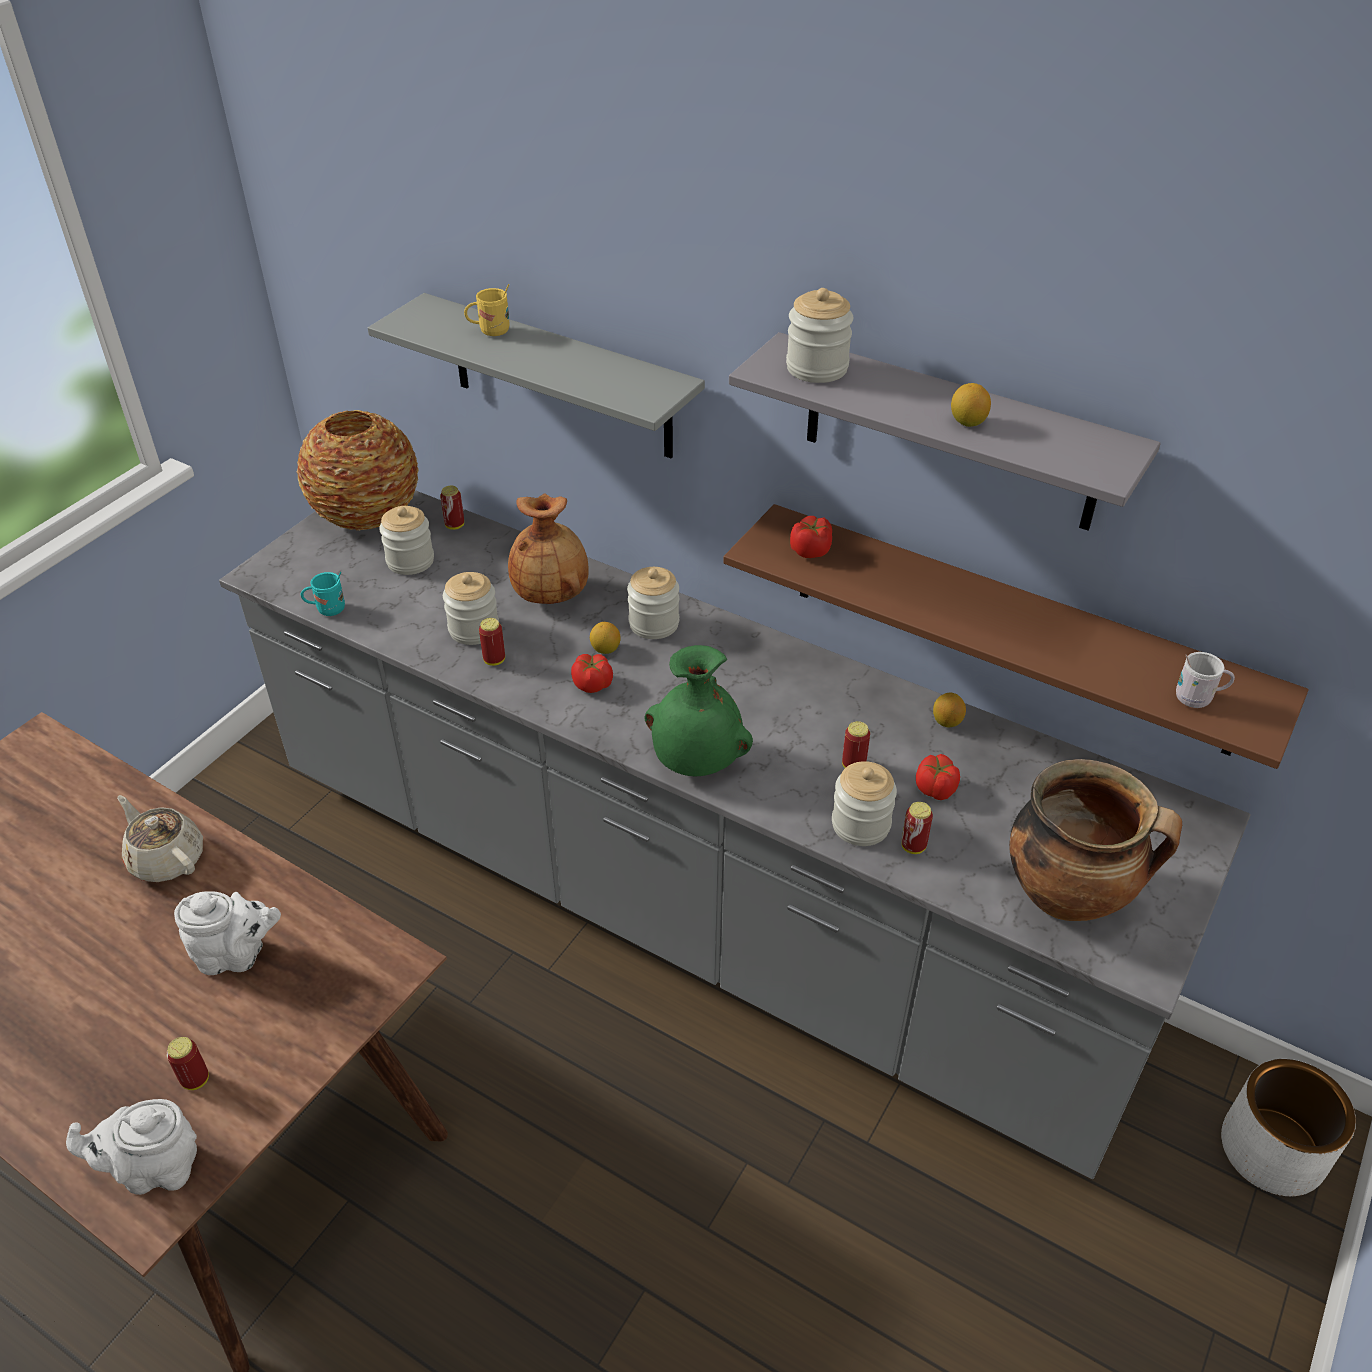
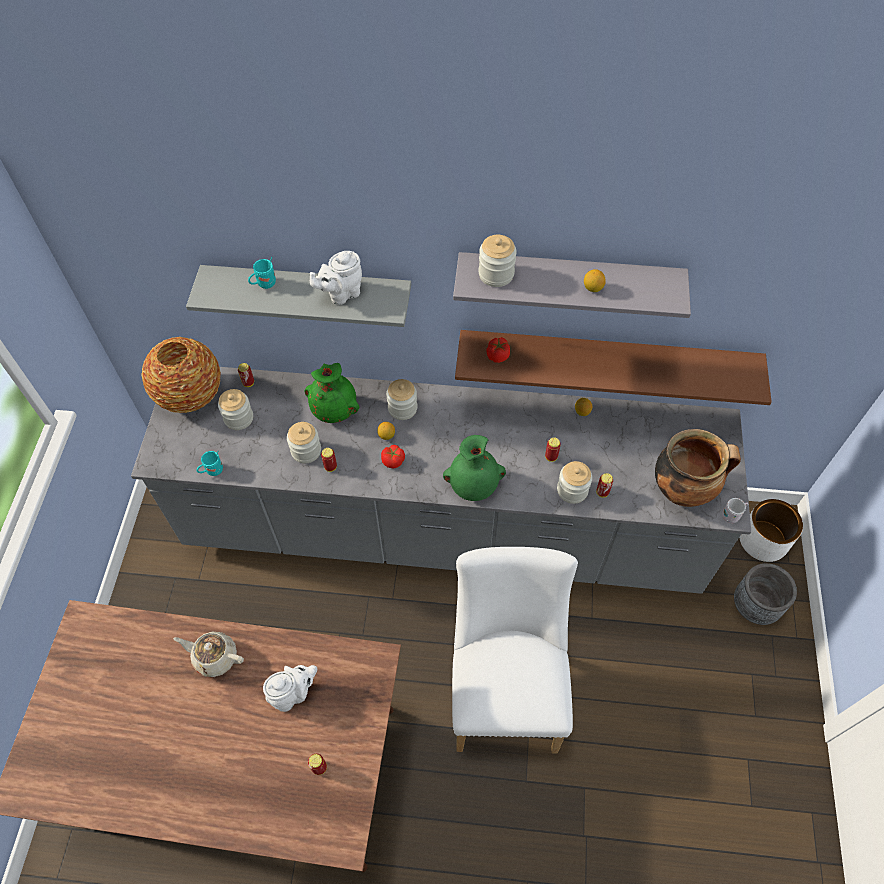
camera: 25 degrees left, 15 degrees up
(155, 1169) = (331, 820): white teapot -> white teapot (341, 294)
(490, 331) = (264, 284): yellow mug -> turquoise mug
(552, 594) = (335, 410): brown vase -> green vase
(651, 1189) = (505, 687): none -> white chair
(935, 789) = (596, 454): tomato -> none
(1198, 699) = (722, 379): white mug -> white mug (732, 515)
(1201, 1261) = (754, 606): none -> grey planter

